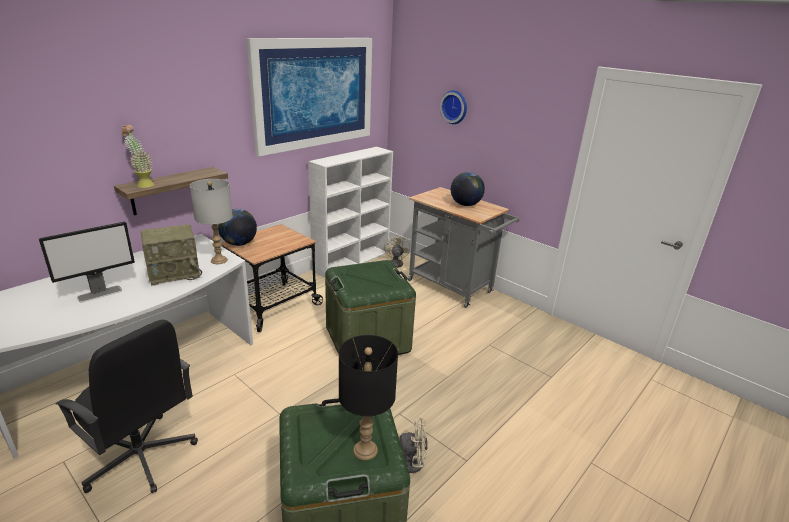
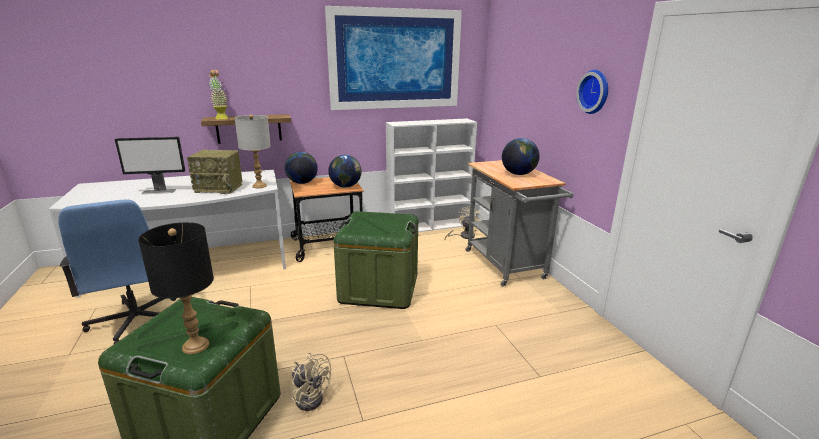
camera: 30 degrees right, 5 degrees down
(140, 457) = (135, 321): black office chair -> blue office chair
(293, 240) = (346, 186): none -> globe
(455, 107) = (529, 73): wall clock -> wall clock (595, 91)

